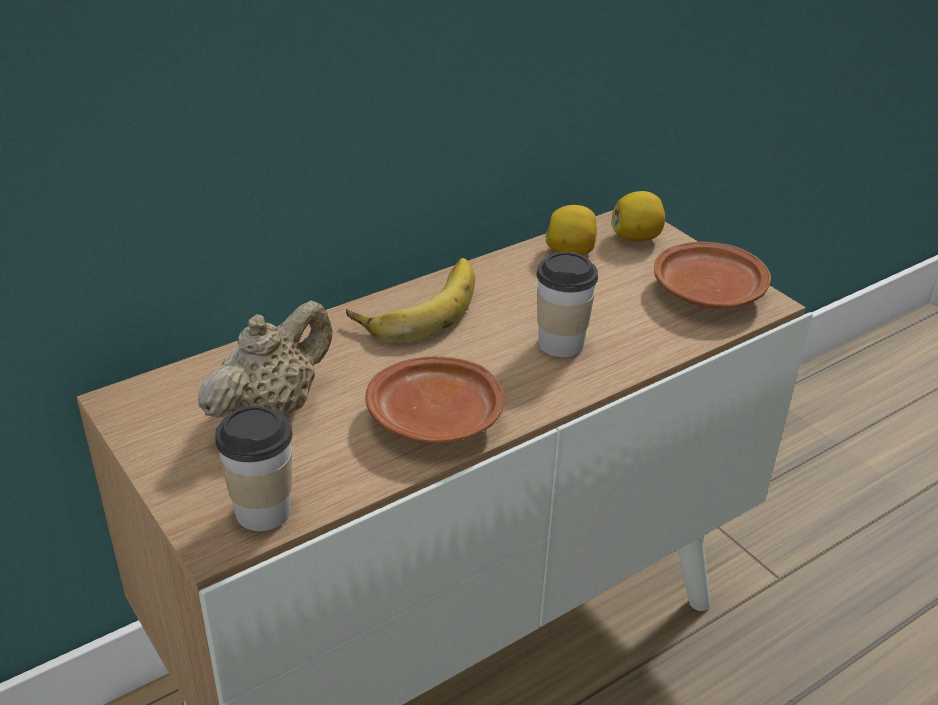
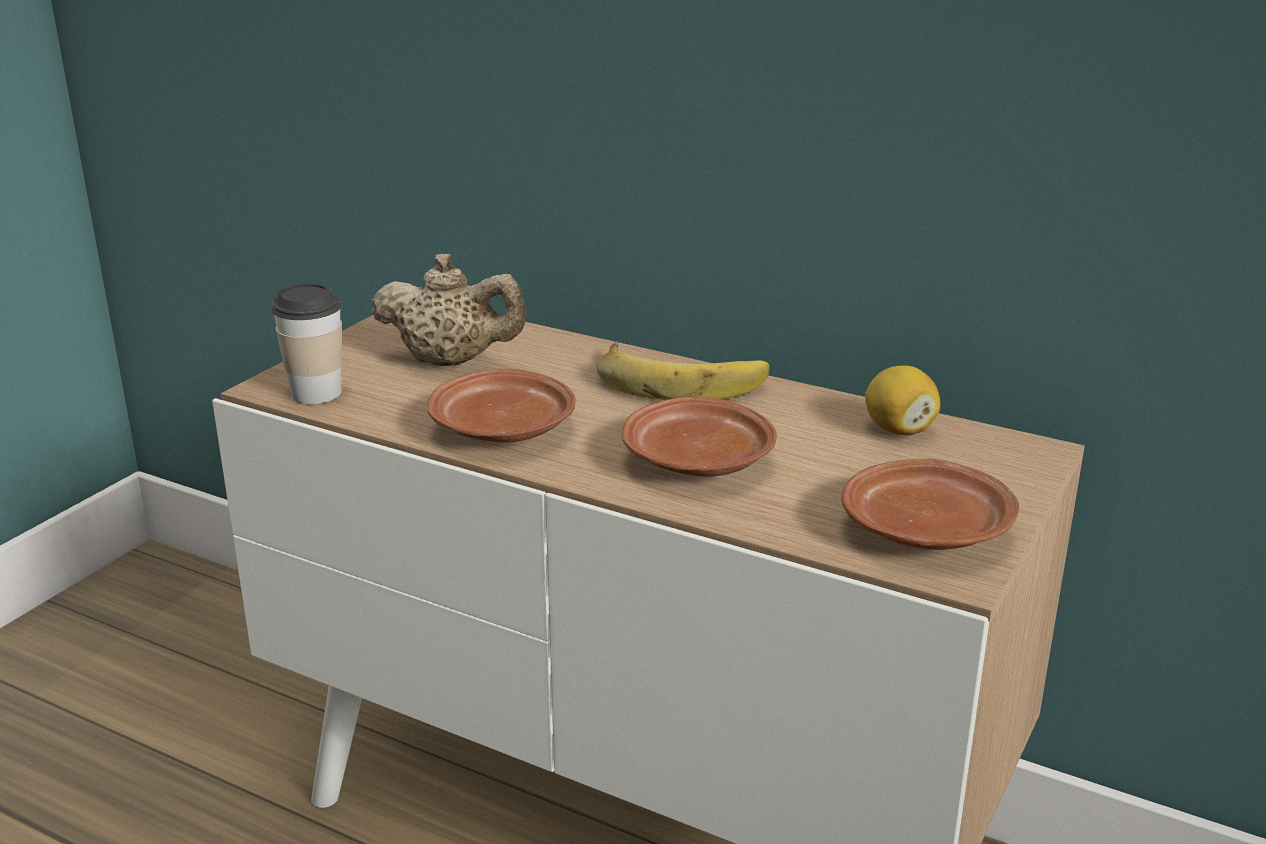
camera: 65 degrees right, 10 degrees down
(561, 344) = (698, 462): cup -> brown plate
(636, 237) = (993, 461): lemon -> none

